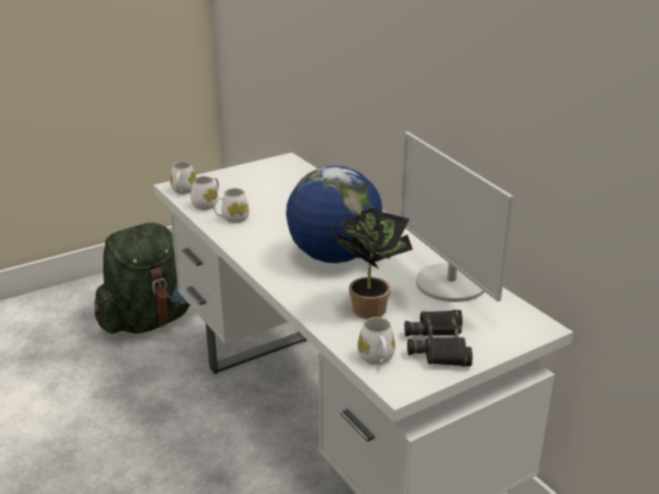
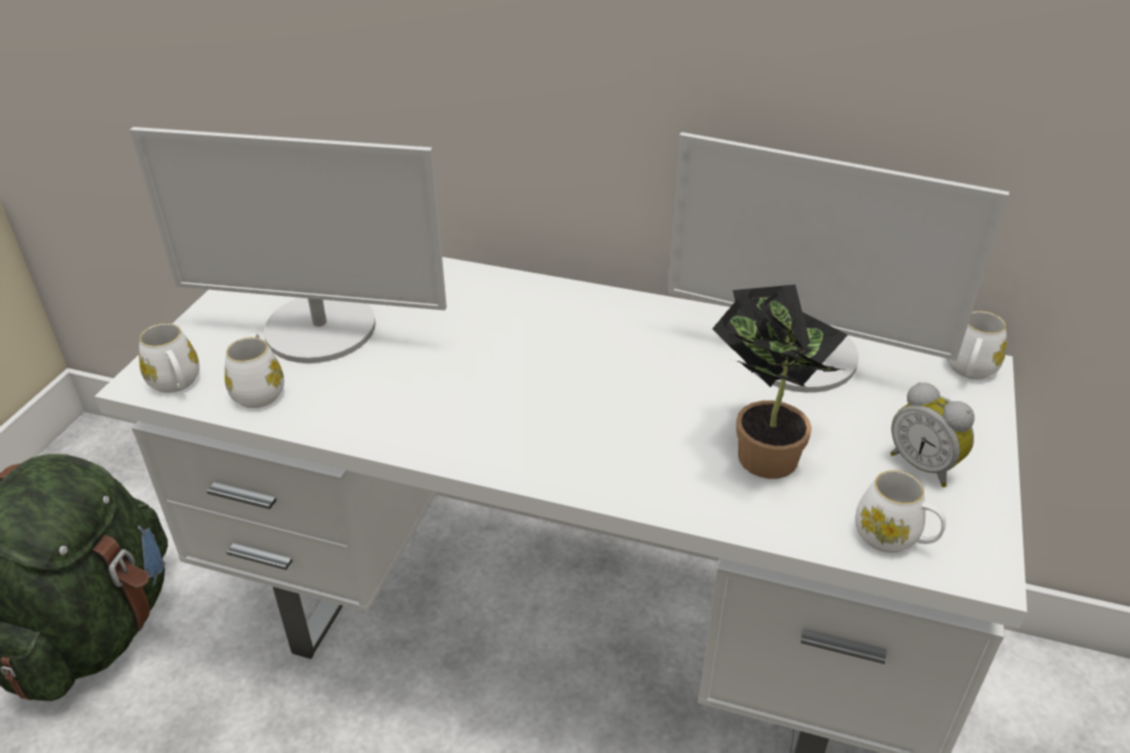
camera: 40 degrees left, 10 degrees up
(232, 219) = (344, 399): white mug -> white mug (969, 371)
(257, 193) = (321, 330): none -> monitor
(334, 257) = (599, 391): globe -> none
(439, 345) = (924, 465): black binoculars -> alarm clock

